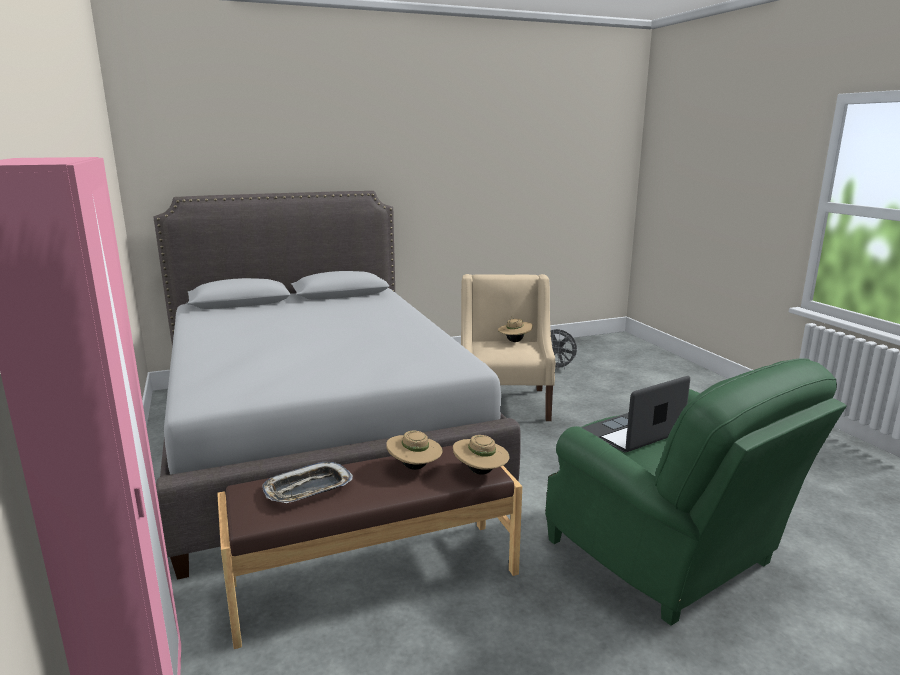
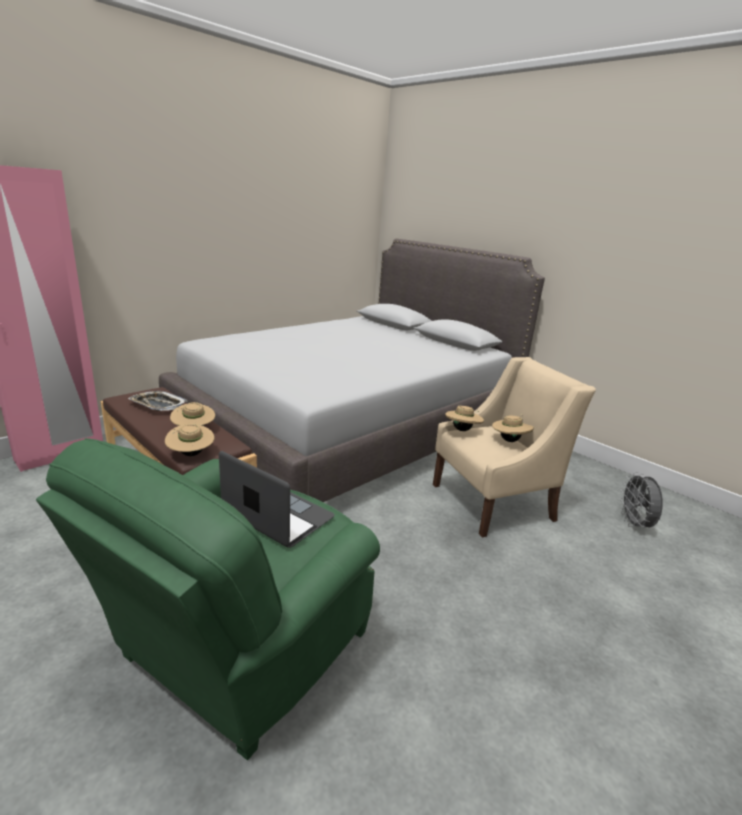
camera: 65 degrees right, 5 degrees up
(484, 351) = (462, 430): none -> beige hat

